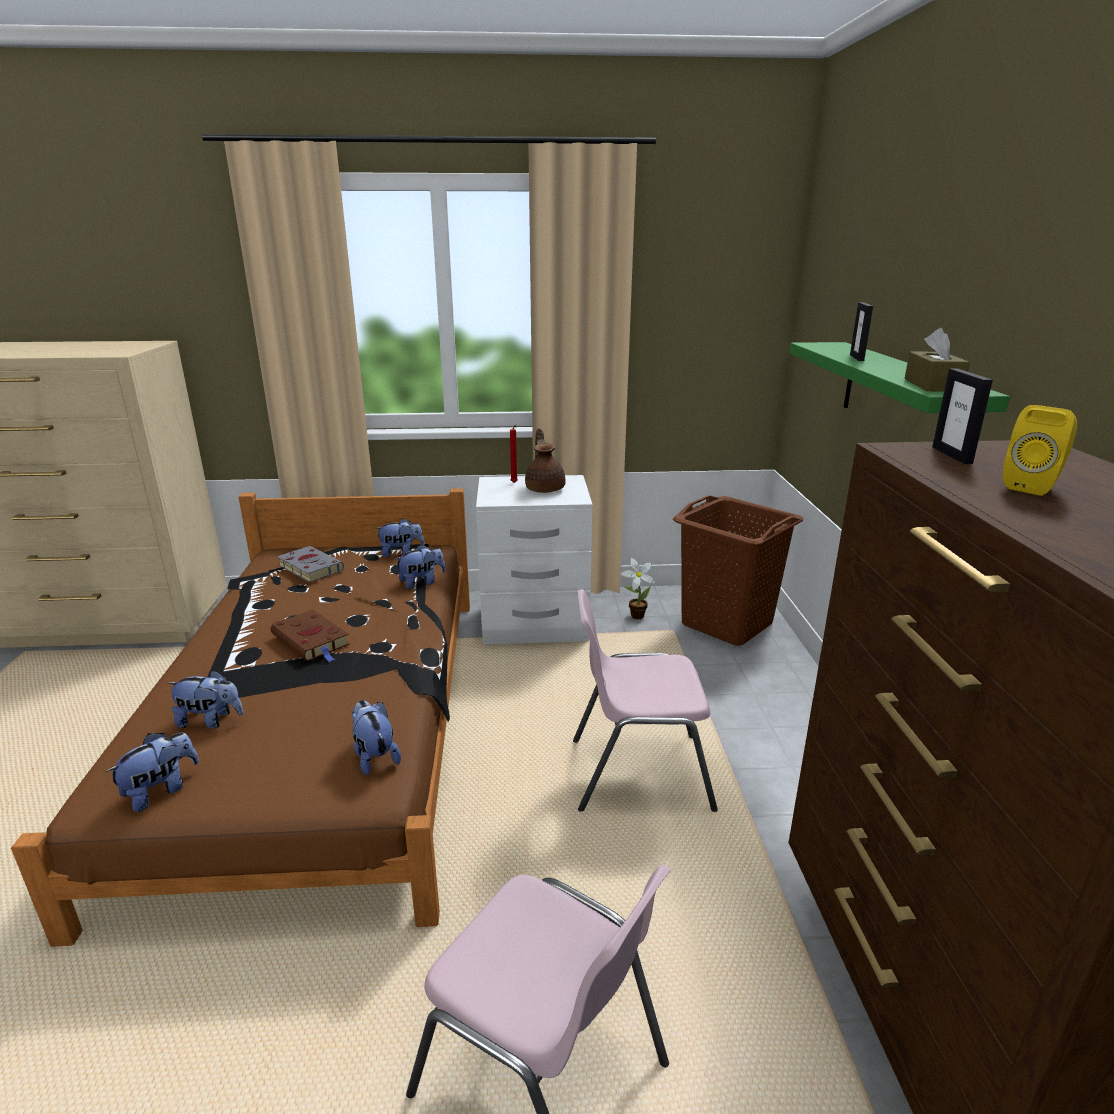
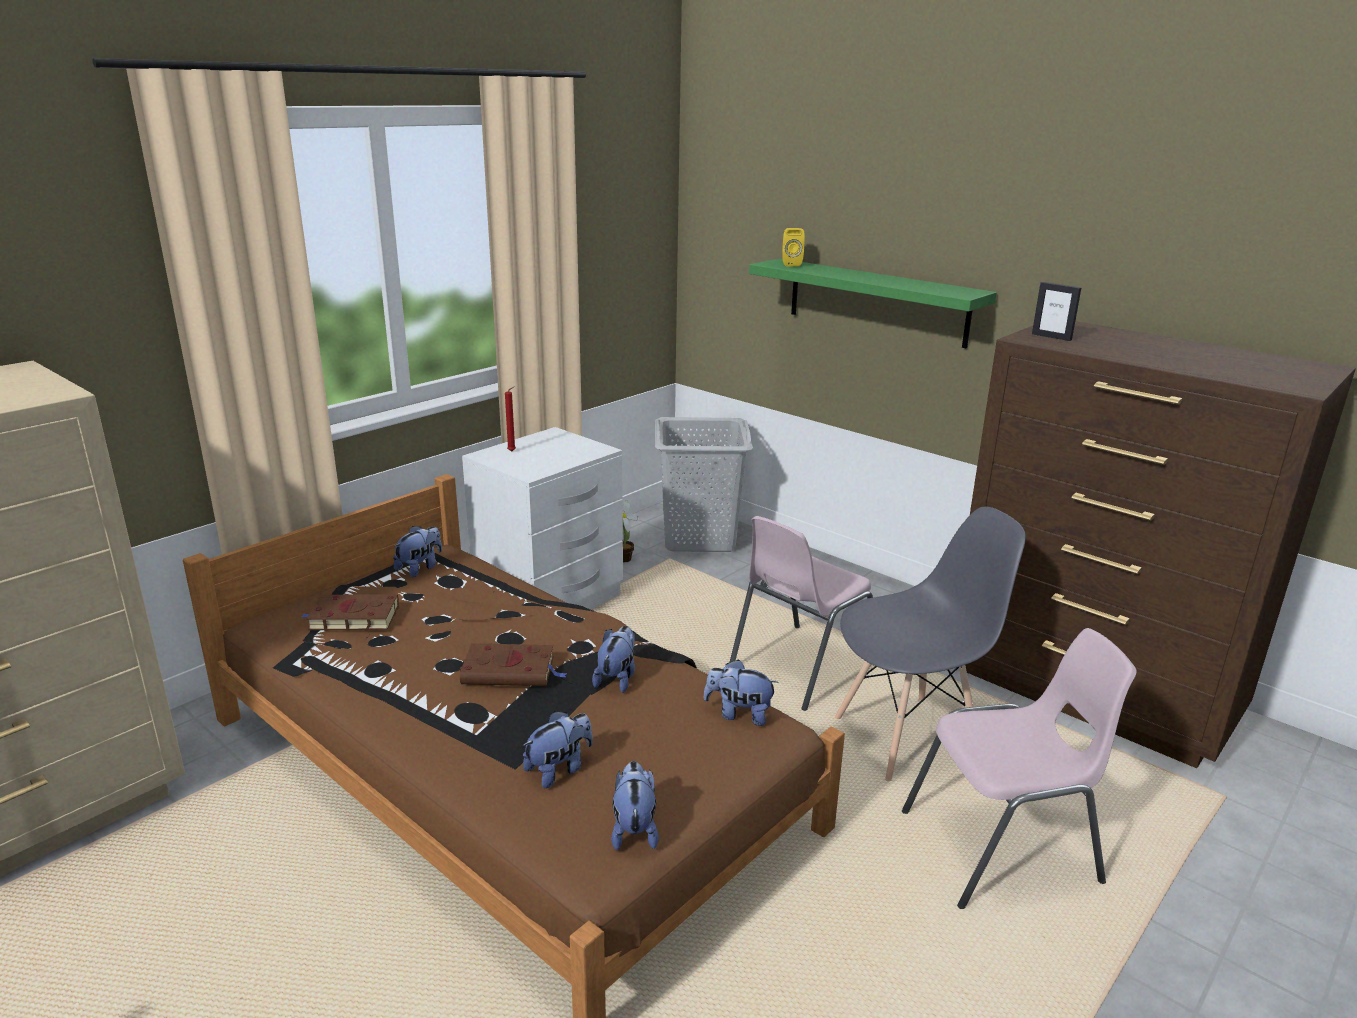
camera: 45 degrees left, 0 degrees up
(309, 567) = (351, 617): grey book -> brown book
(421, 582) = (501, 584): plush toy -> plush toy (617, 678)
(545, 488) = (552, 448): brown teapot -> none
(631, 899) = (908, 738): none -> grey chair
(726, 624) = (699, 538): brown laundry basket -> grey laundry basket
(857, 358) = (839, 273): picture frame -> none
(932, 385) = (946, 290): brown tissue box -> none
(1032, 487) = (1121, 347): yellow speaker -> yellow speaker (791, 264)

